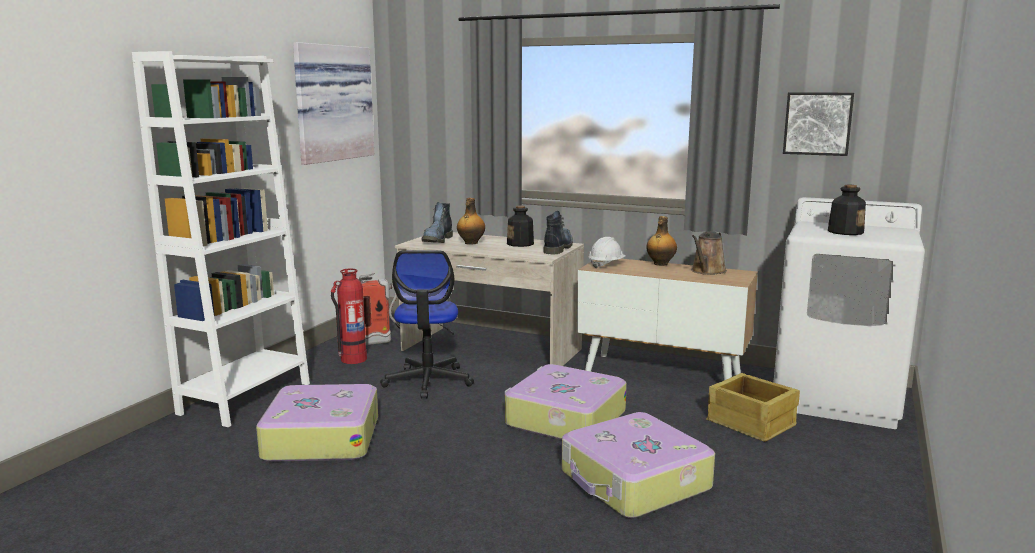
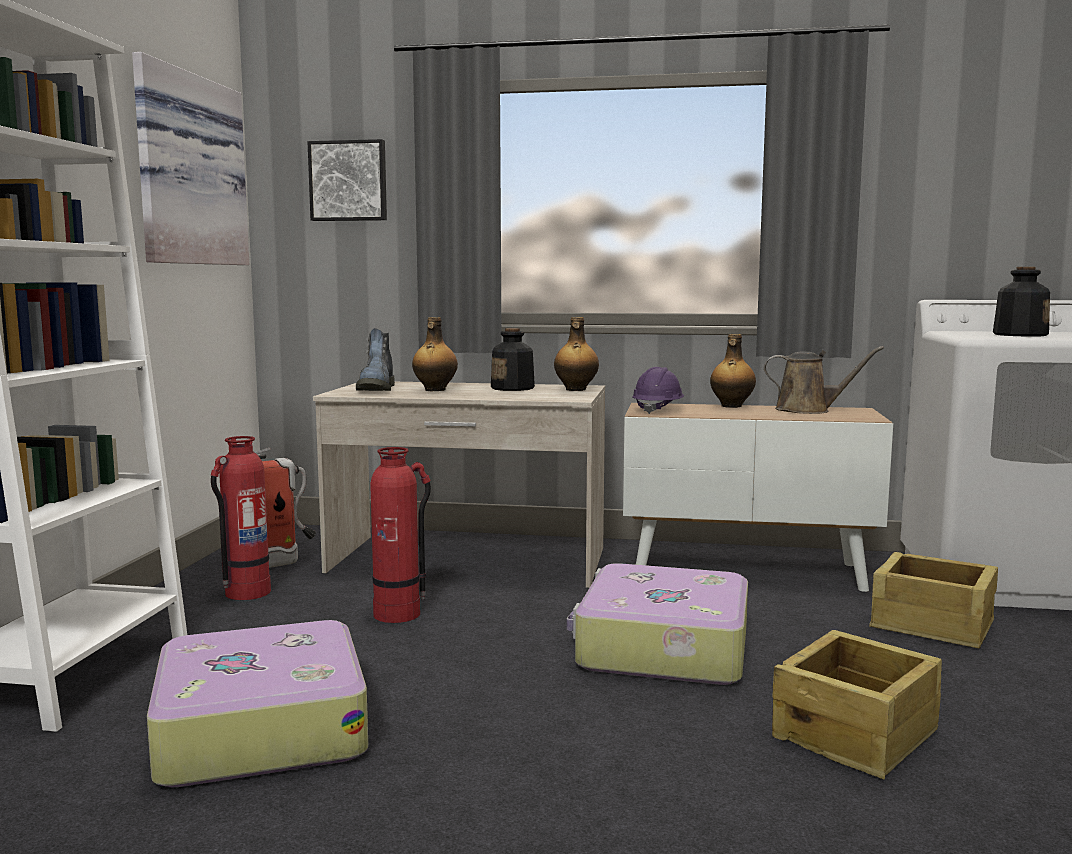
camera: 15 degrees left, 5 degrees down
(428, 381) = (398, 614): office chair -> fire extinguisher
(558, 247) = (575, 389): boot -> bottle
(606, 265) = (657, 410): white hard hat -> purple hard hat
(634, 481) = (857, 734): suitcase -> crate
(707, 271) = (808, 410): brown watering can -> brown watering can turned 90 degrees counterclockwise
(817, 123) = (938, 196): picture -> picture (349, 181)

